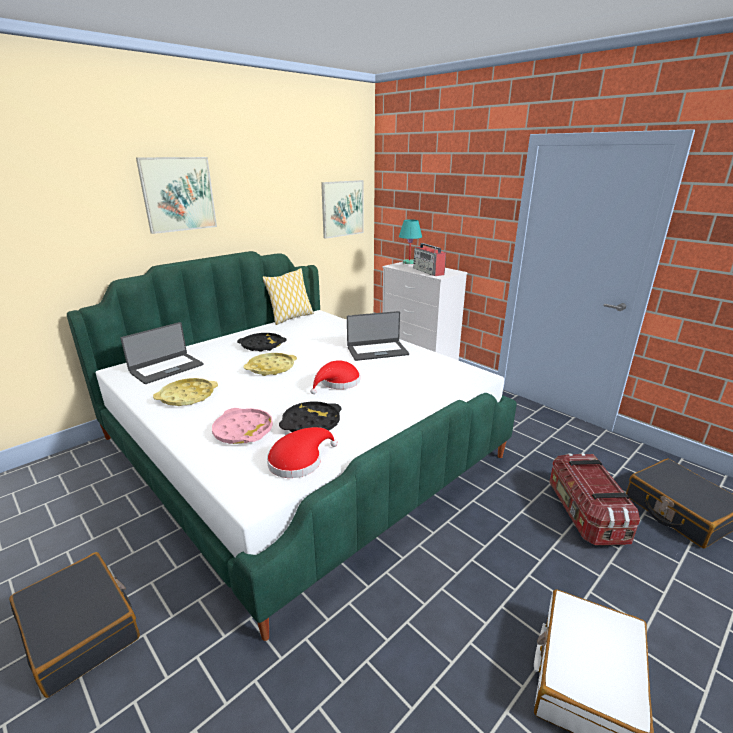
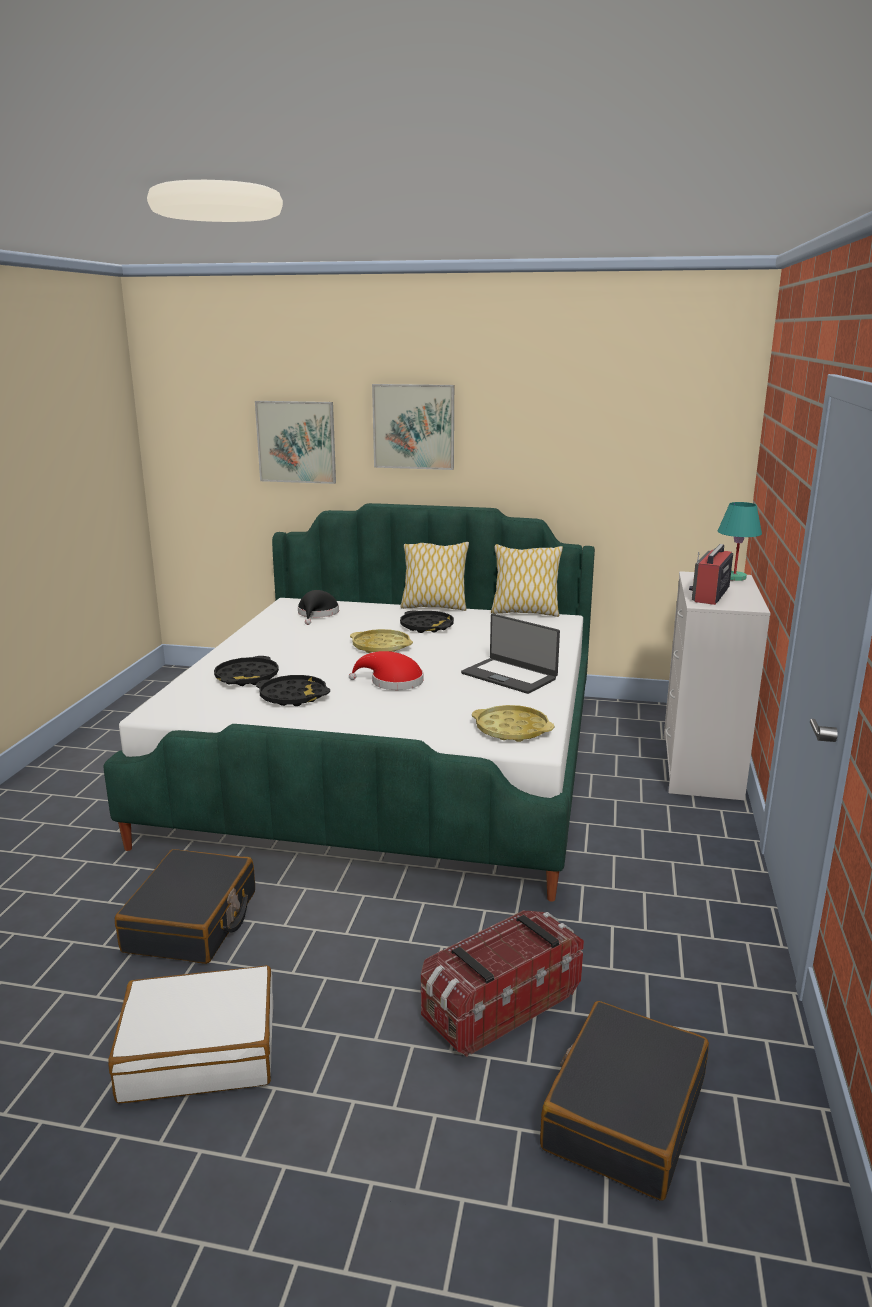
camera: 55 degrees right, 5 degrees down
(81, 629) = (86, 775): black suitcase -> black suitcase (192, 922)
(166, 368) = (317, 614): laptop -> black hat
(187, 396) = (278, 639): yellow tray -> yellow tray (512, 729)
(233, 334) = (434, 607): none -> pillow
(243, 431) = (247, 677): pink tray -> black tray
(299, 461) = (223, 711): red hat -> none
(342, 208) = (677, 470): picture -> picture (296, 442)

